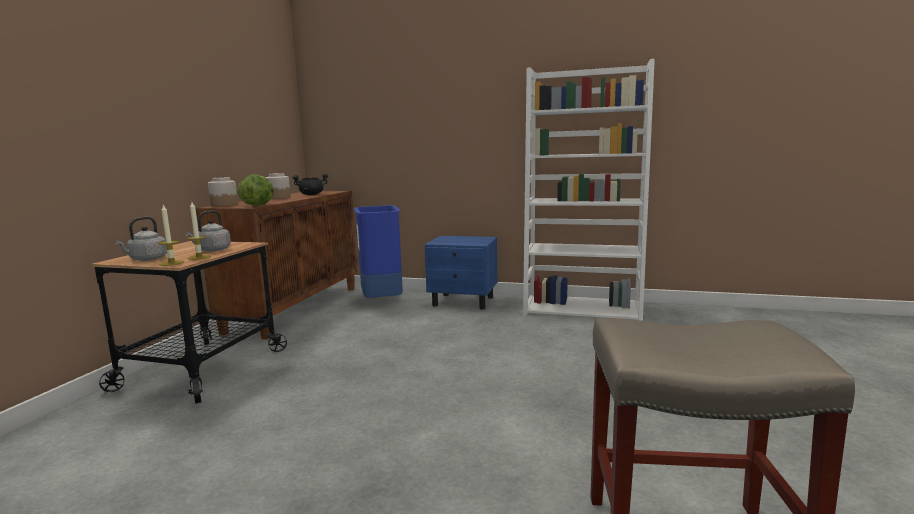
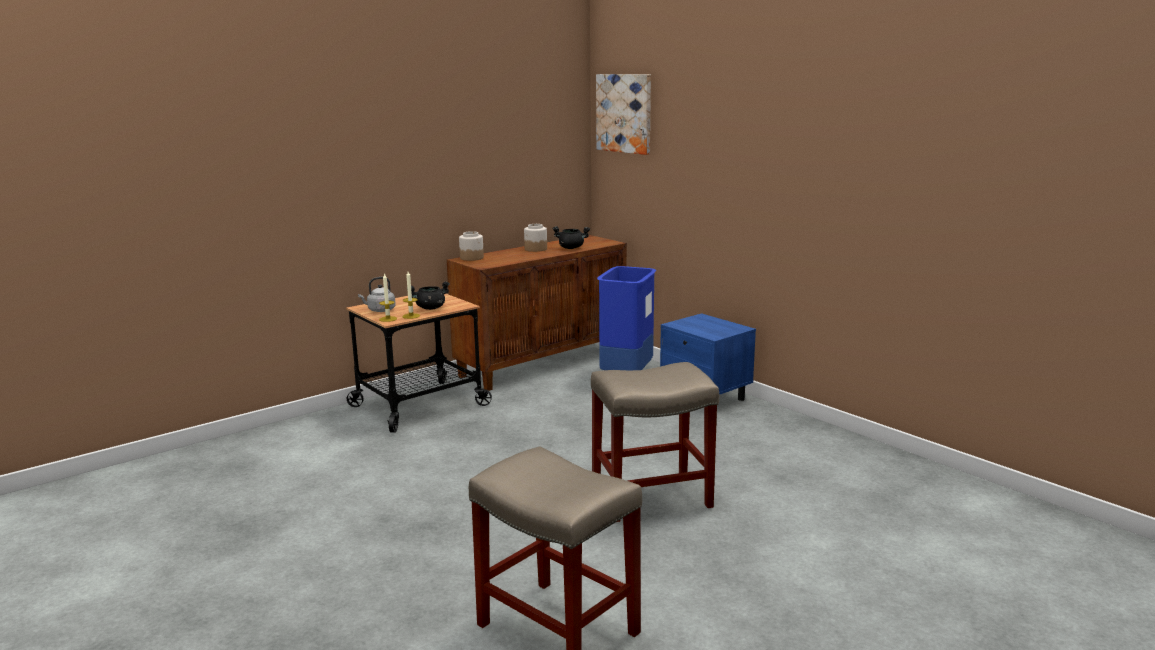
camera: 35 degrees right, 5 degrees up
(212, 250) = (430, 308): grey kettle -> black cooking pot
(258, 205) = (493, 264): lettuce -> none
(338, 76) = (624, 113): none -> picture
(543, 378) = (652, 496): none -> beige stool
(583, 309) = (820, 441): white bookcase -> none

